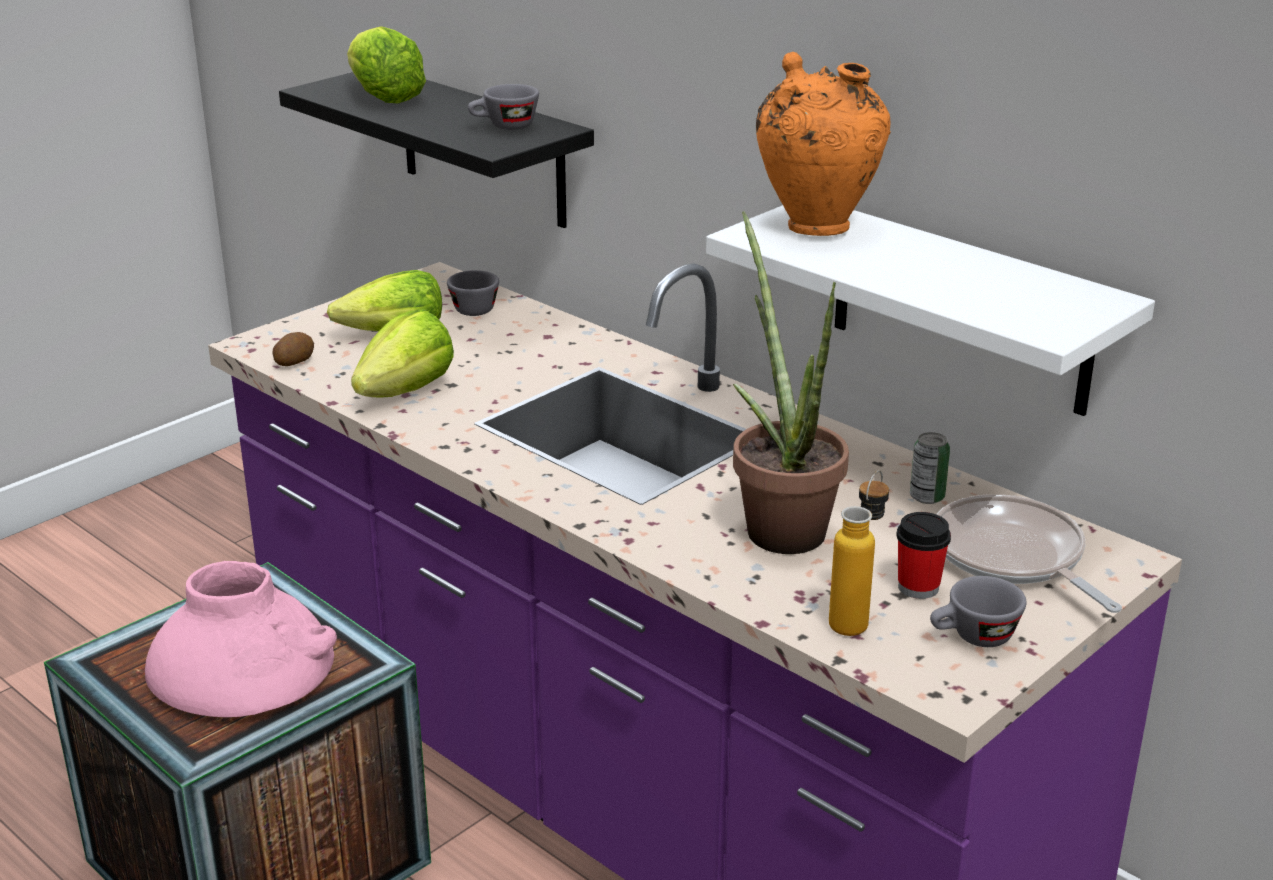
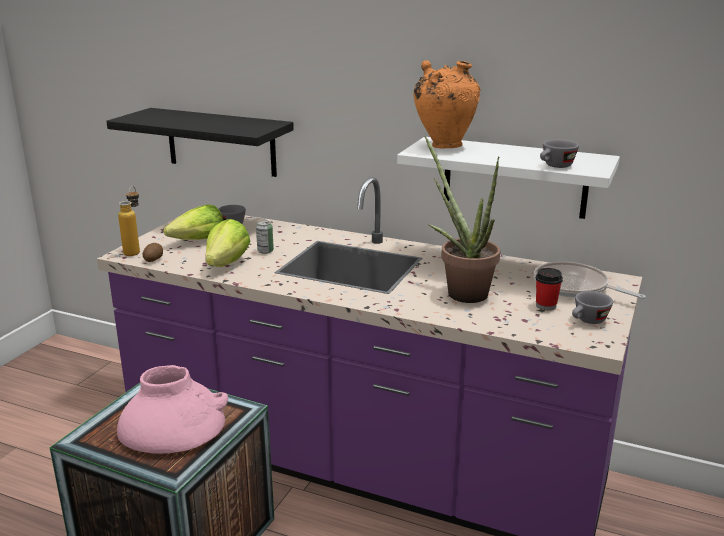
camera: 20 degrees left, 5 degrees down
(383, 97) = (168, 118): lettuce -> none
(504, 127) = (247, 124): grey cup -> grey cup (555, 166)
(855, 618) = (530, 323): bottle -> bottle (135, 251)
(927, 497) = (516, 270): can -> can (265, 251)

